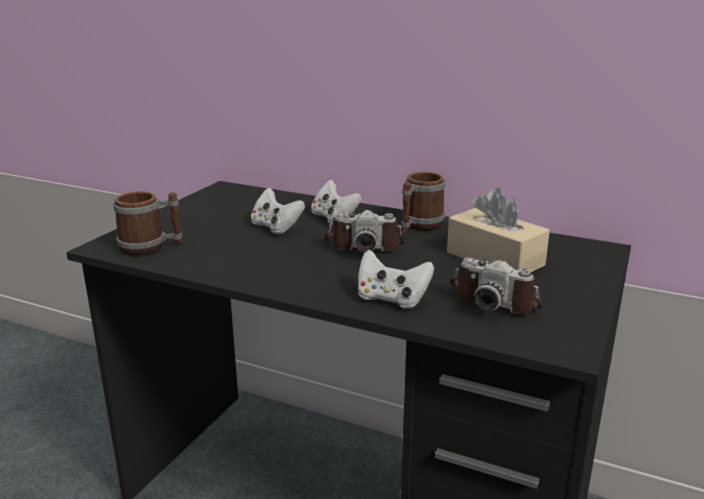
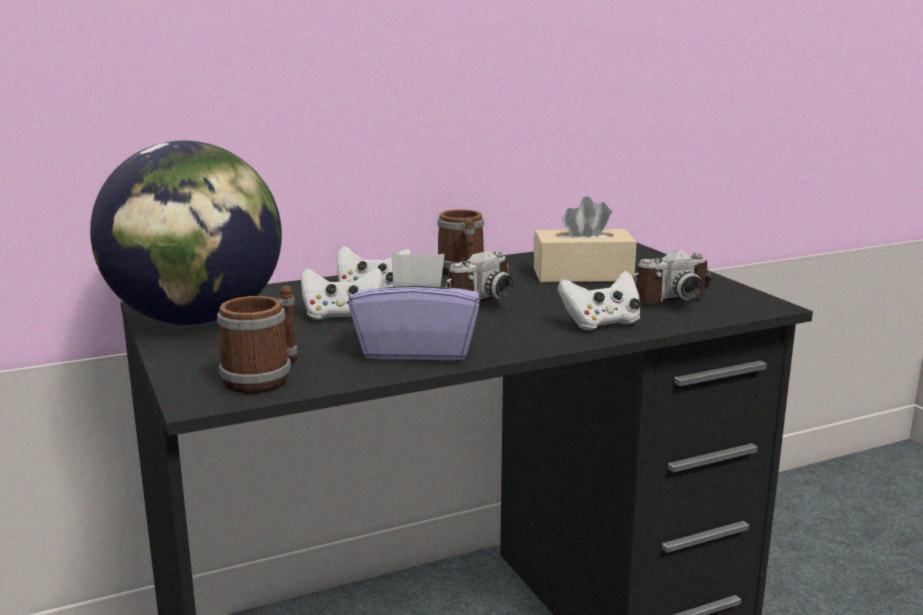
camera: 50 degrees left, 5 degrees down
(214, 203) = (196, 320): none -> globe
(247, 265) = (417, 349): none -> purple tissue box

